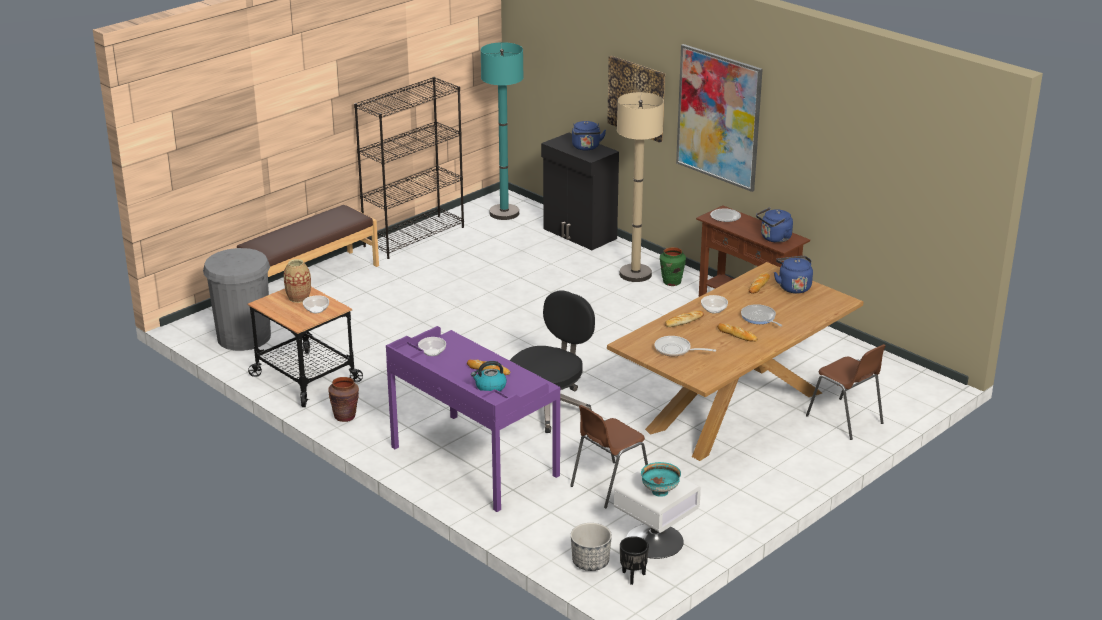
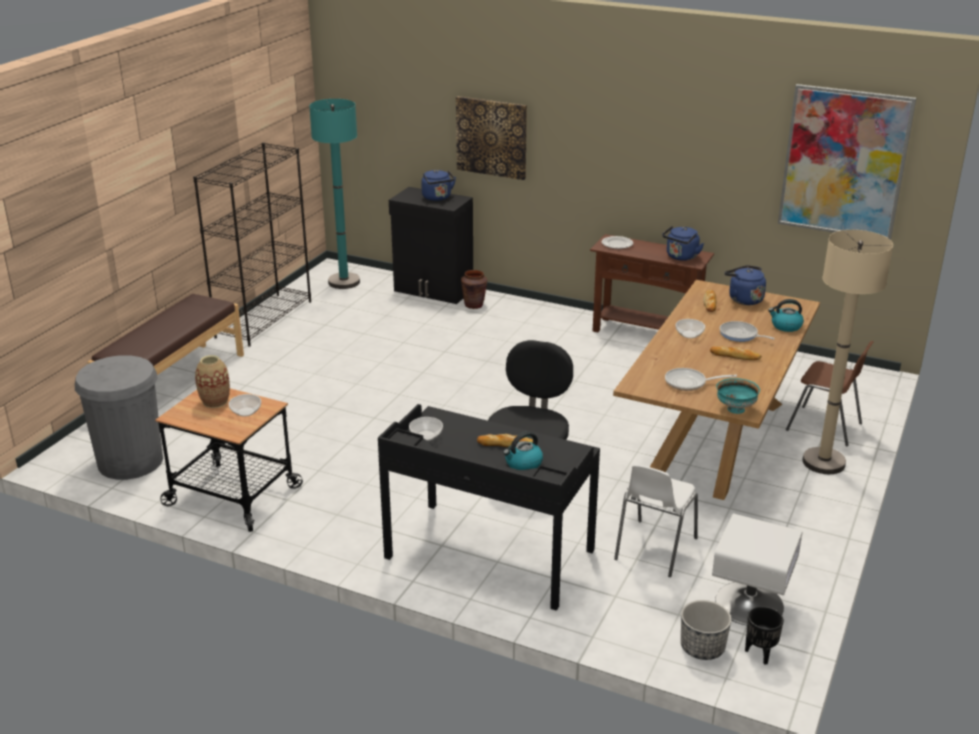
camera: 20 degrees left, 0 degrees up
(345, 416) = (307, 532): brown vase -> brown vase (474, 305)
(473, 461) = (489, 554): purple desk -> black desk
(609, 485) = (654, 549): brown chair -> white chair
(635, 274) = (516, 320): beige floor lamp -> beige floor lamp (823, 462)
(659, 491) = (768, 547): turquoise bowl -> turquoise bowl (735, 409)
(671, 282) = (556, 322): green vase -> none
(684, 321) = (670, 351): bread -> none
(718, 117) = (595, 142): picture -> picture (844, 163)
(808, 317) = (785, 326): none -> kettle

